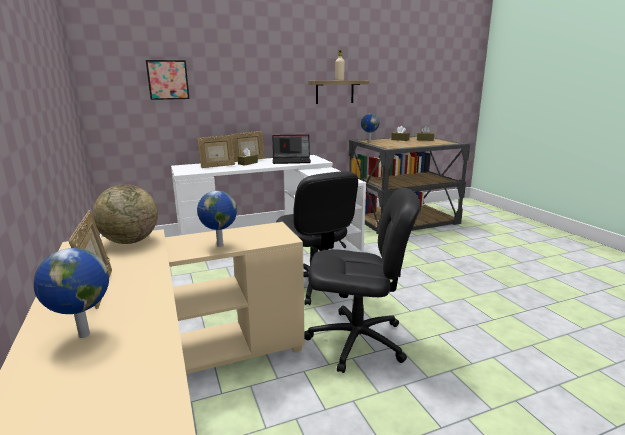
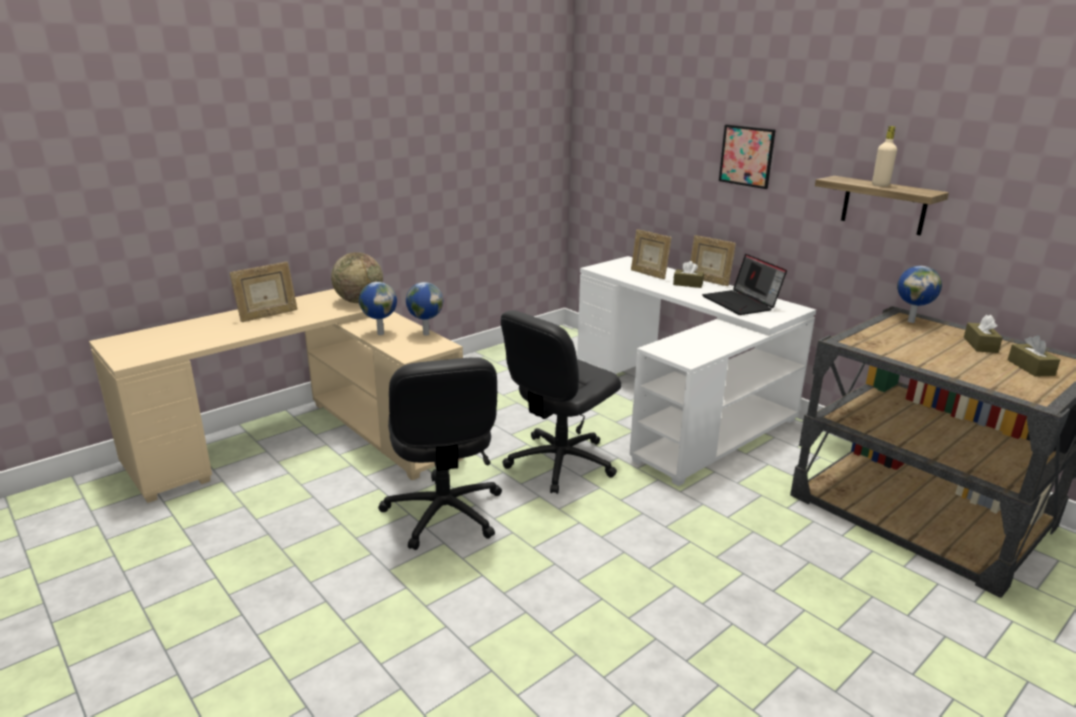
camera: 70 degrees right, 5 degrees up
(82, 335) = (210, 327): globe -> globe (425, 334)
(168, 80) = (645, 145): picture -> picture (746, 156)

